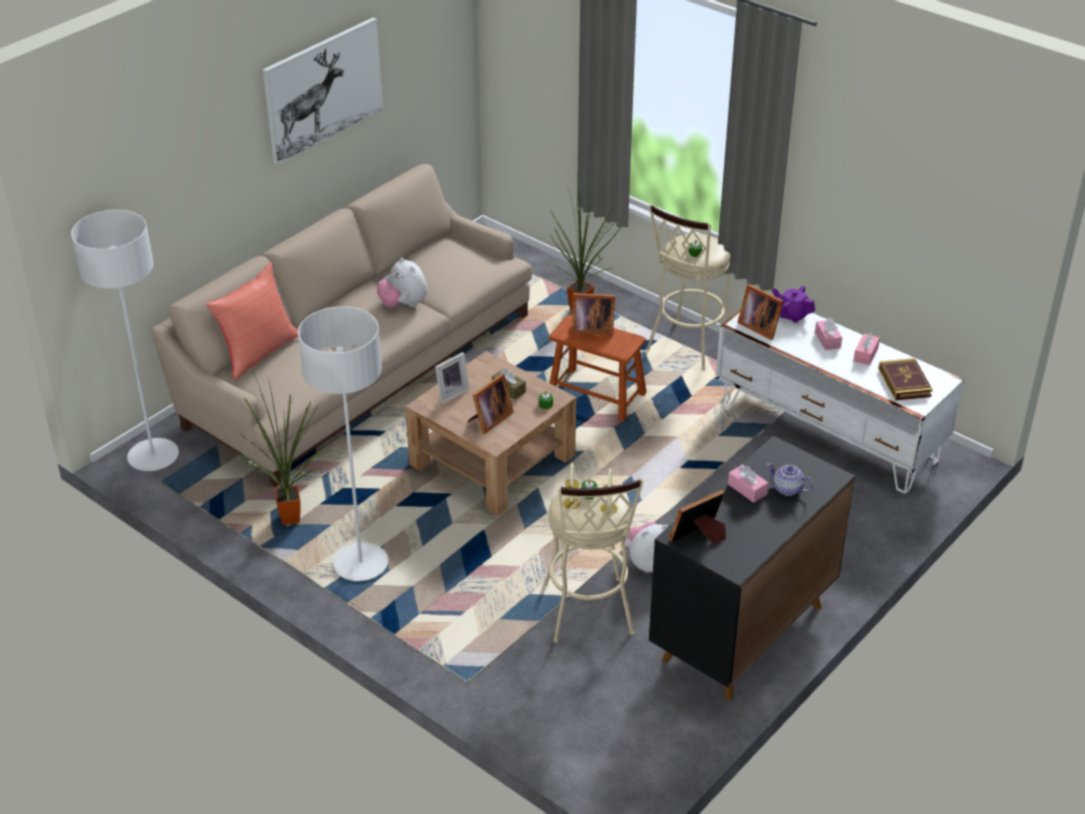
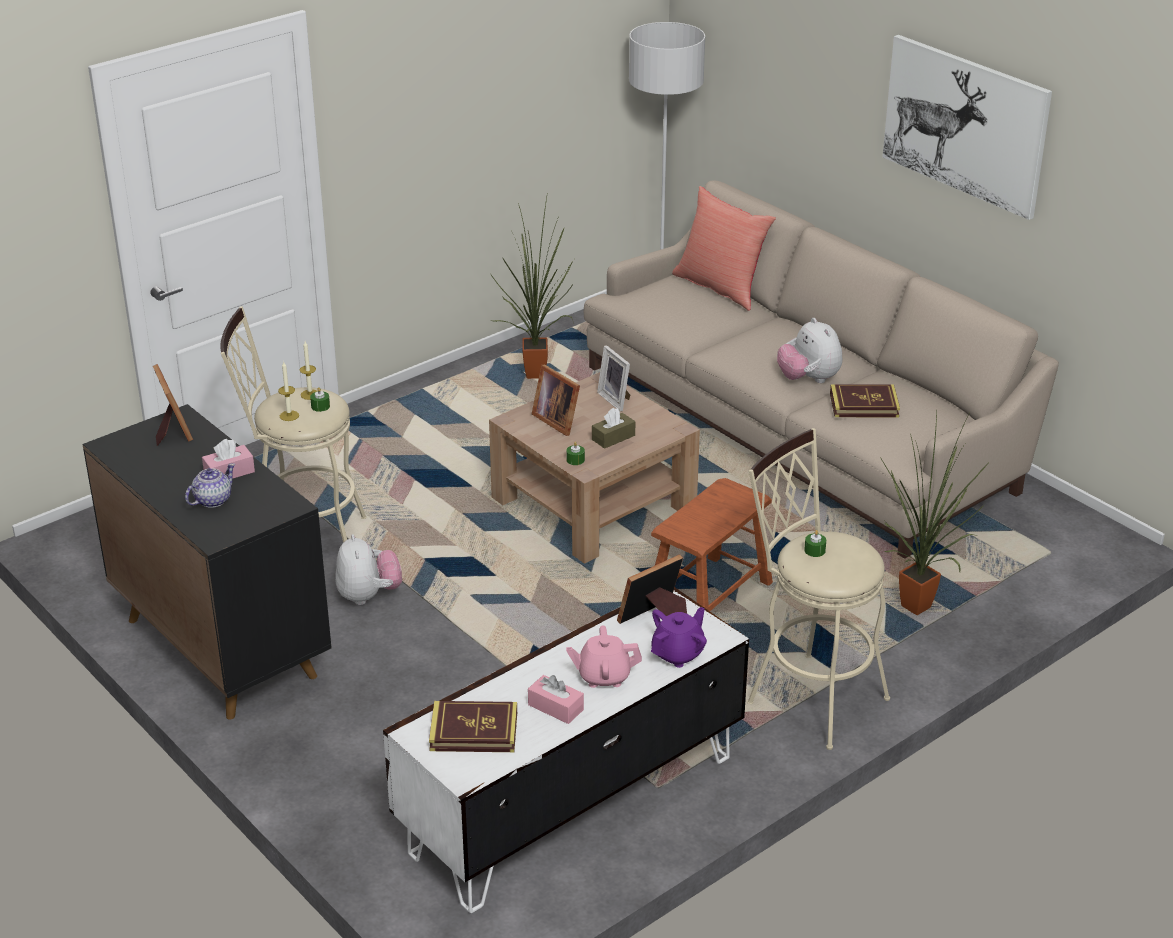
camera: 100 degrees right, 5 degrees down
(361, 564) = (449, 411): grey floor lamp -> none
(403, 304) = (808, 379): plush toy -> plush toy turned 90 degrees counterclockwise
(443, 276) = (864, 405): none -> book
(591, 328) = (730, 510): picture frame -> none
(827, 340) = (603, 676): pink tissue box -> pink teapot

